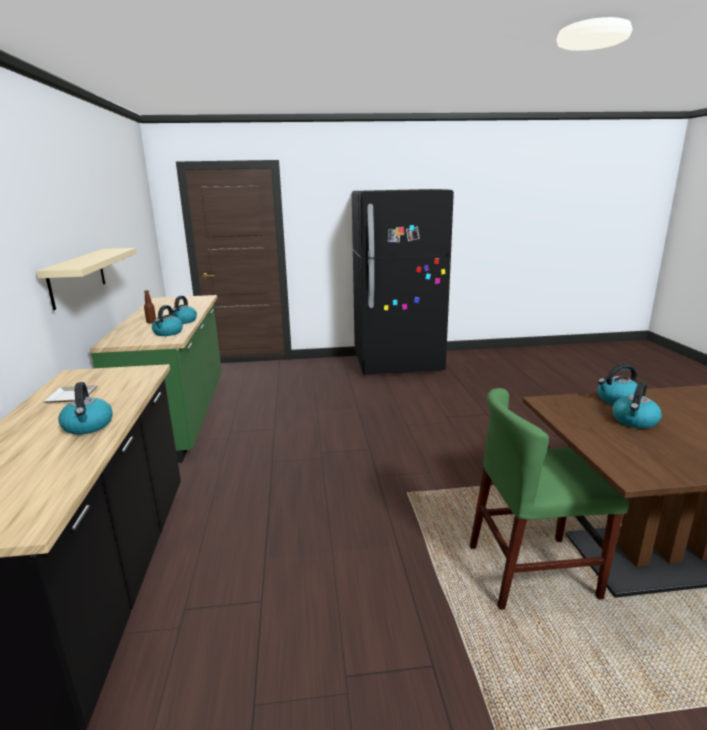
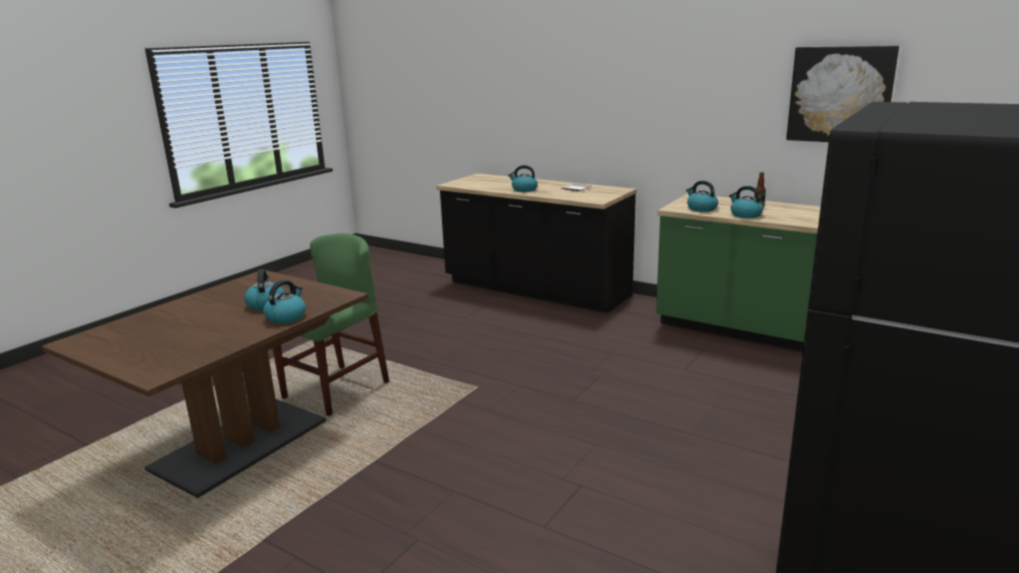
camera: 130 degrees right, 0 degrees up
(77, 277) = (705, 134): beige shelf -> none
(115, 219) = (840, 95): none -> picture

